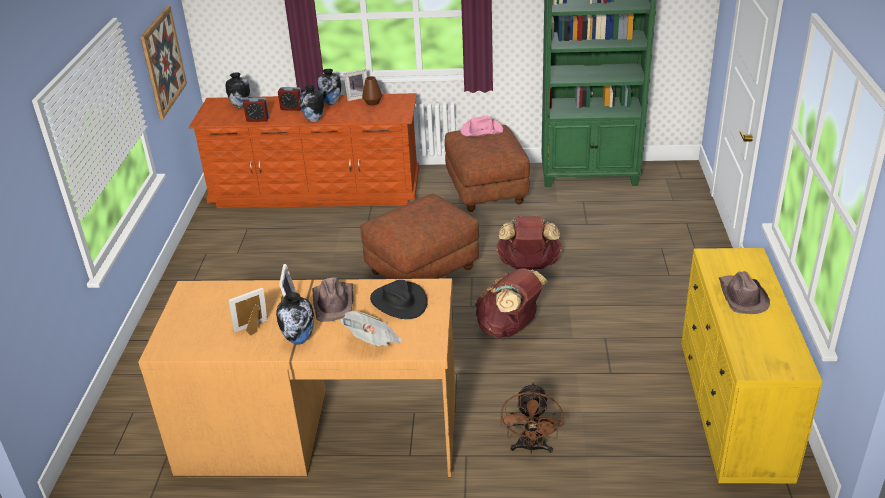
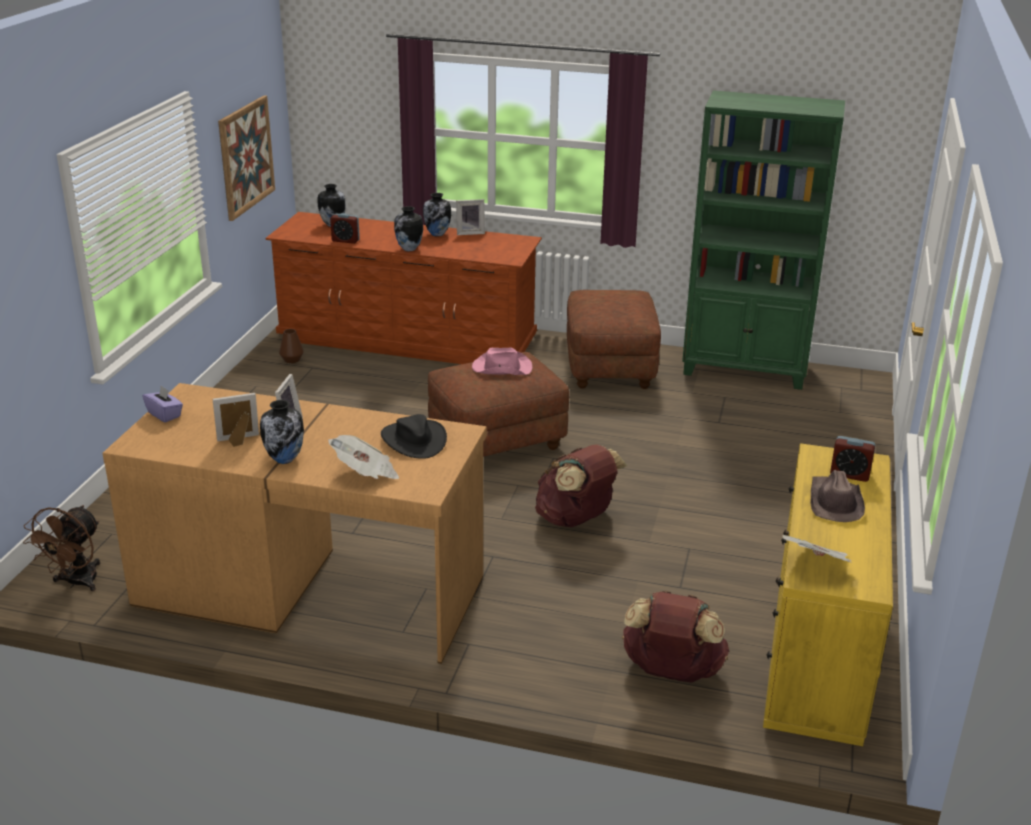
camera: 10 degrees right, 5 degrees down
(178, 314) = (165, 414): none -> purple tissue box
(291, 108) = (389, 234): alarm clock -> alarm clock (849, 474)
(334, 302) = (341, 429): brown hat -> none
(373, 102) = (485, 240): brown vase -> brown vase (292, 360)
(481, 131) = (613, 293): pink hat -> pink hat (501, 367)
(528, 266) = (627, 457): brown backpack -> brown backpack (671, 672)
(531, 448) = (549, 650): brown fan -> brown fan (76, 583)
(753, 355) = (817, 564): none -> newspaper

